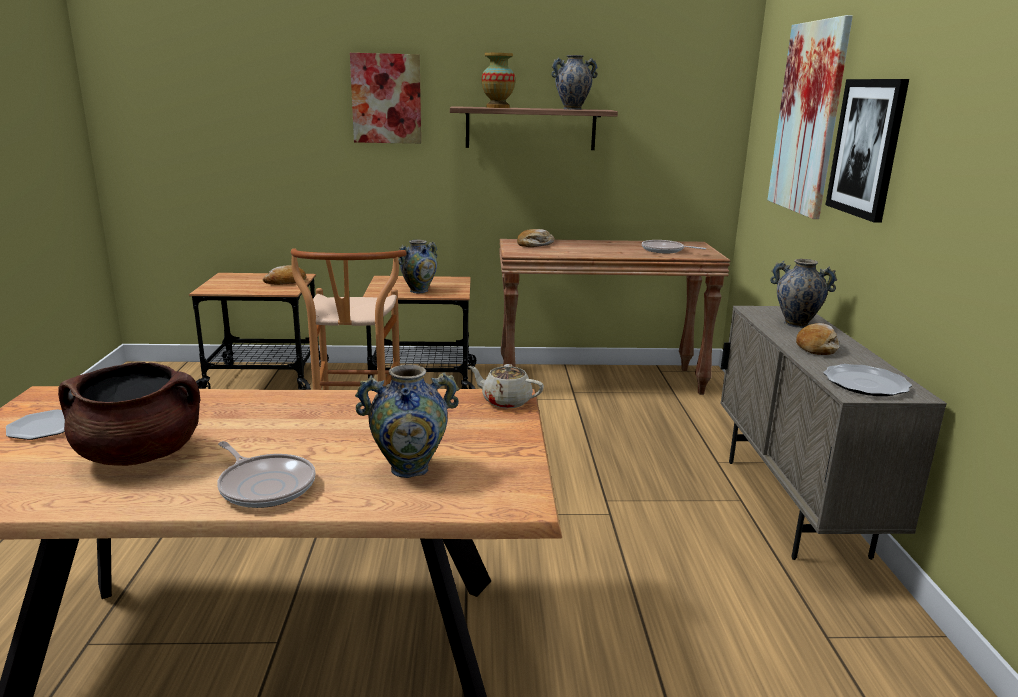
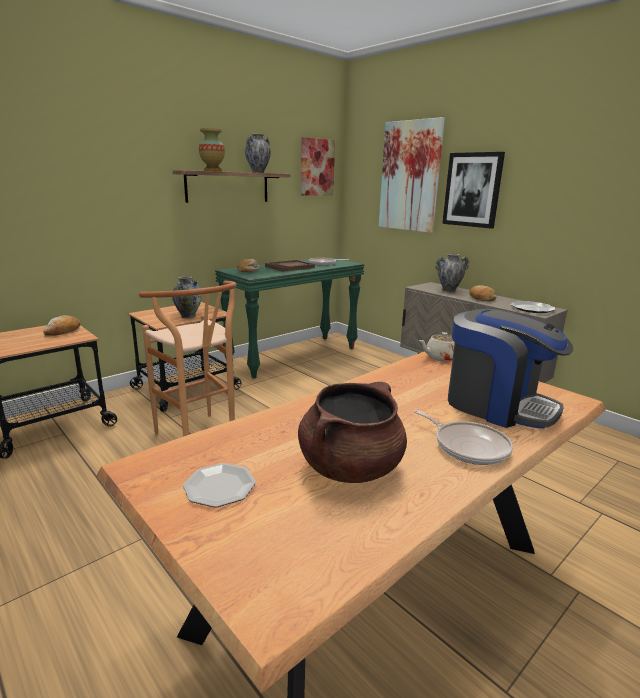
camera: 40 degrees left, 0 degrees up
(265, 485) = (468, 446): frying pan -> frying pan turned 45 degrees clockwise
(386, 99) = (121, 163): picture -> picture (317, 167)
(409, 468) = (497, 405): vase -> coffee machine
(600, 248) = (290, 267): none -> brown tray
(600, 380) = (293, 355): brown console table -> green console table

